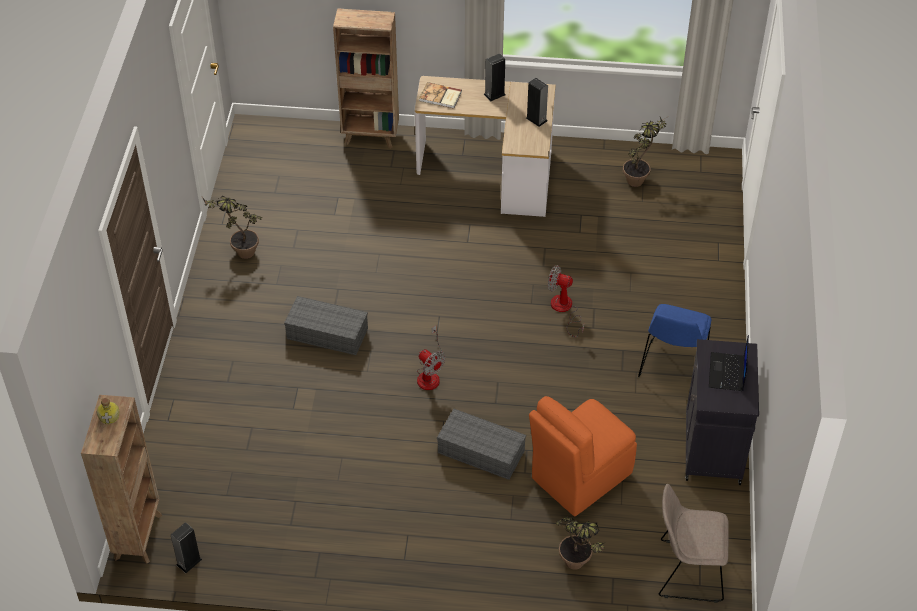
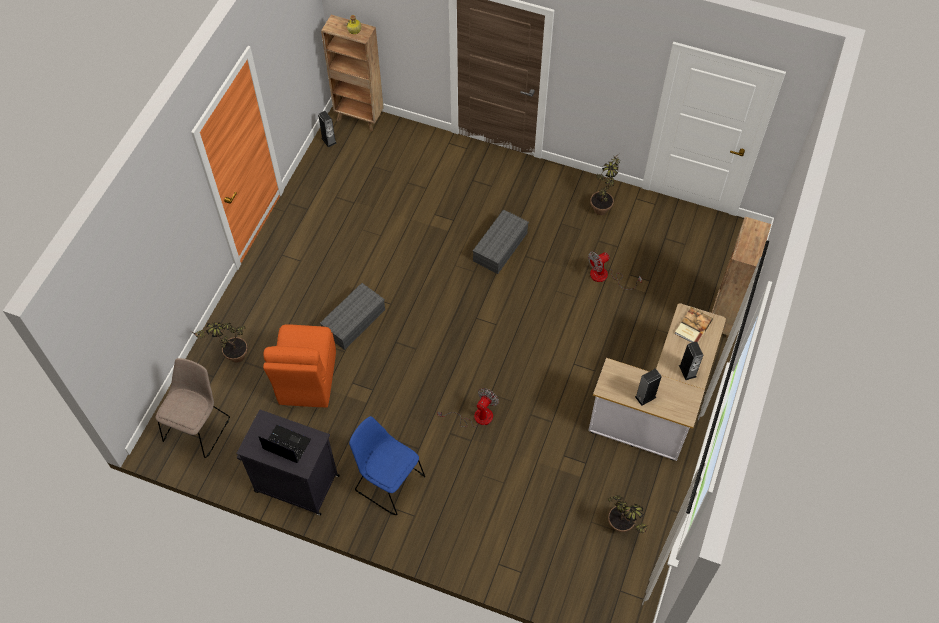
camera: 105 degrees right, 10 degrees up
(429, 374) = (438, 304): fan -> fan (605, 277)
(579, 477) = (307, 380): orange chair -> orange chair turned 150 degrees counterclockwise

